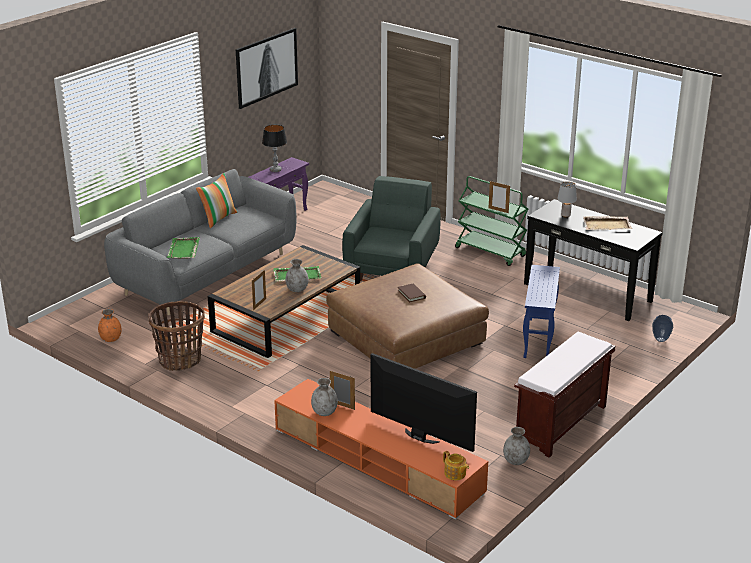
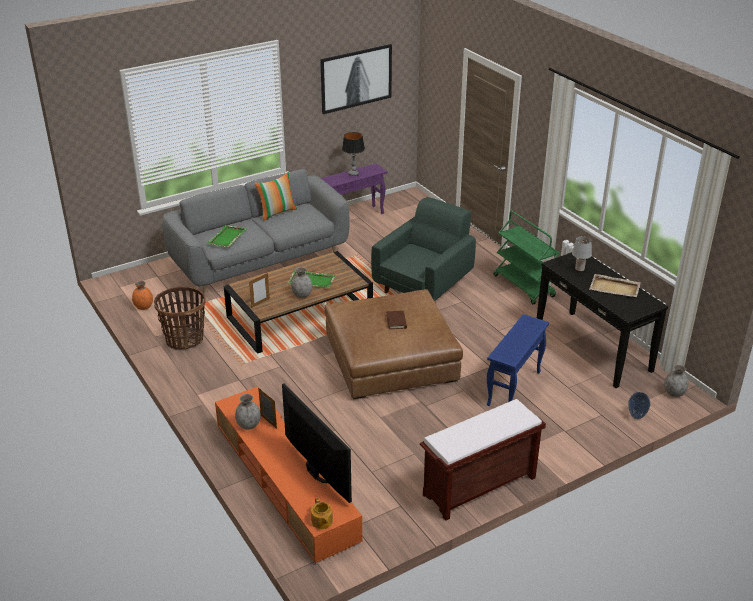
camera: 20 degrees right, 5 degrees up
(498, 210) = (529, 249): picture frame -> none
(515, 461) = (411, 515): grey vase -> grey vase (674, 393)

